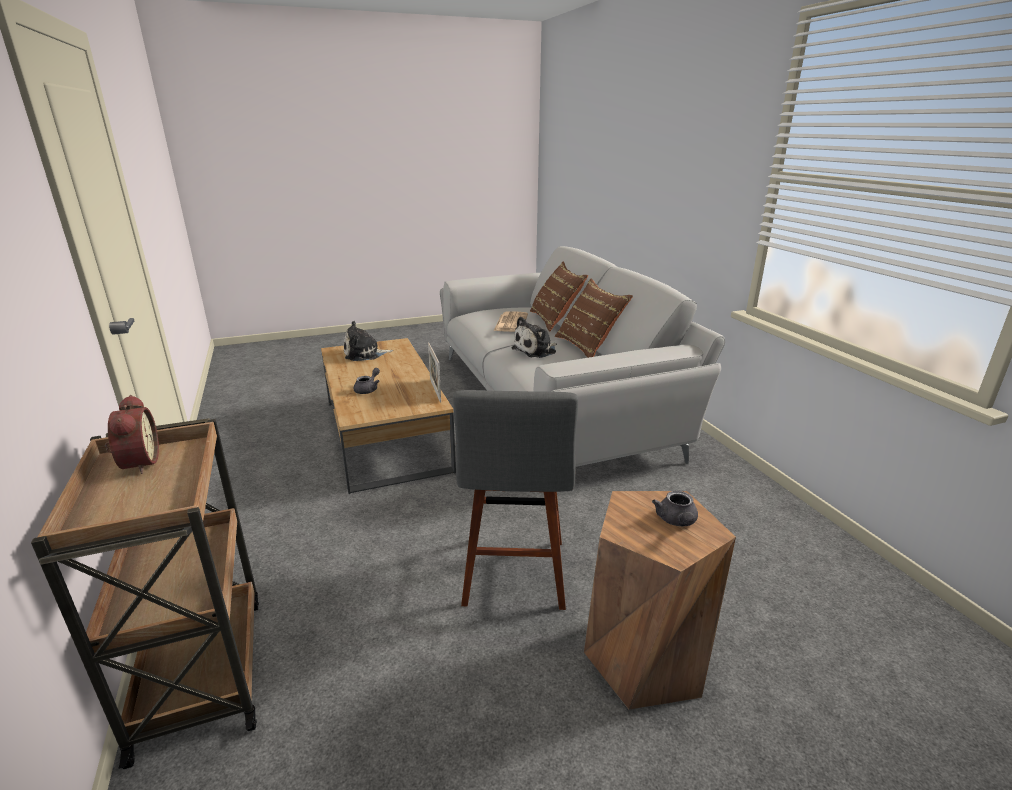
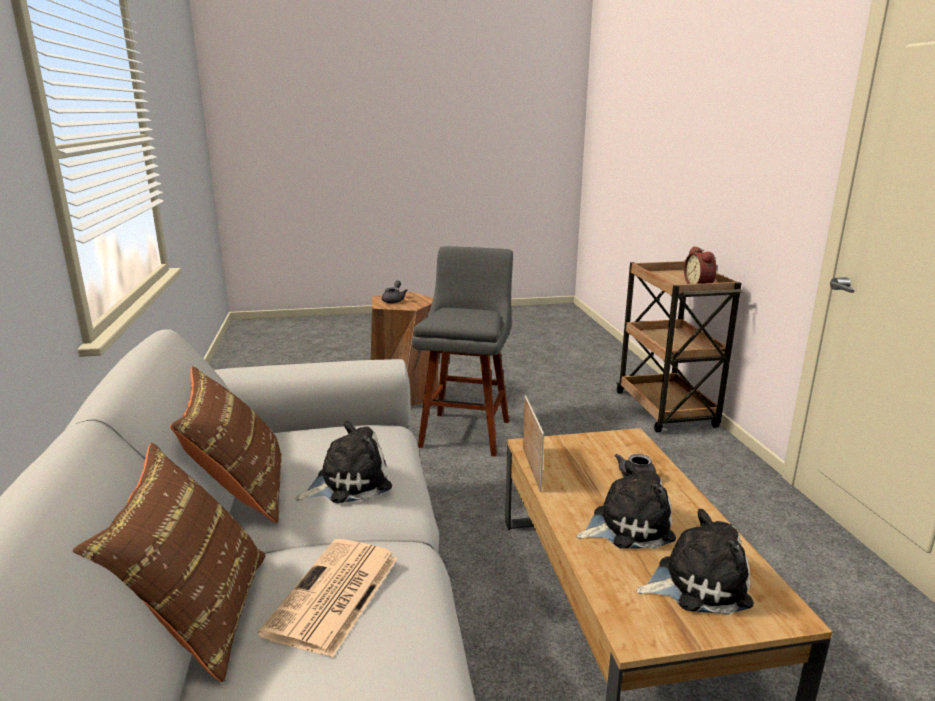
camera: 170 degrees left, 5 degrees down
(385, 369) = (627, 526): none -> plush toy

